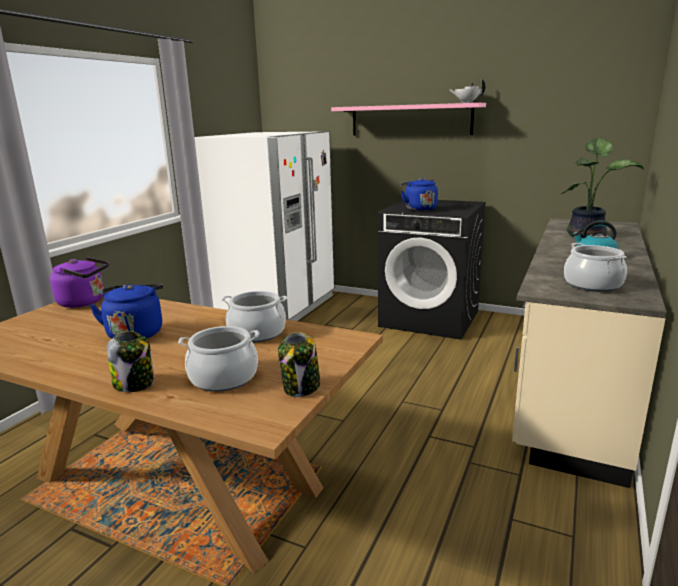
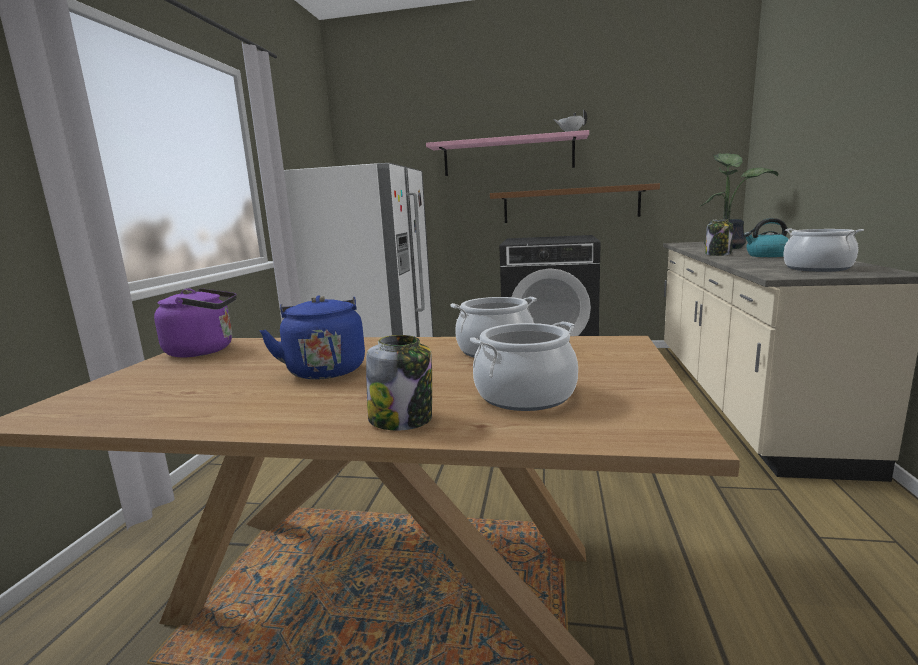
camera: 15 degrees left, 5 degrees down
(301, 387) = (647, 390): jar -> jar (718, 254)
(419, 209) = (539, 241): blue kettle -> none
(467, 170) = (570, 204): none -> brown shelf

